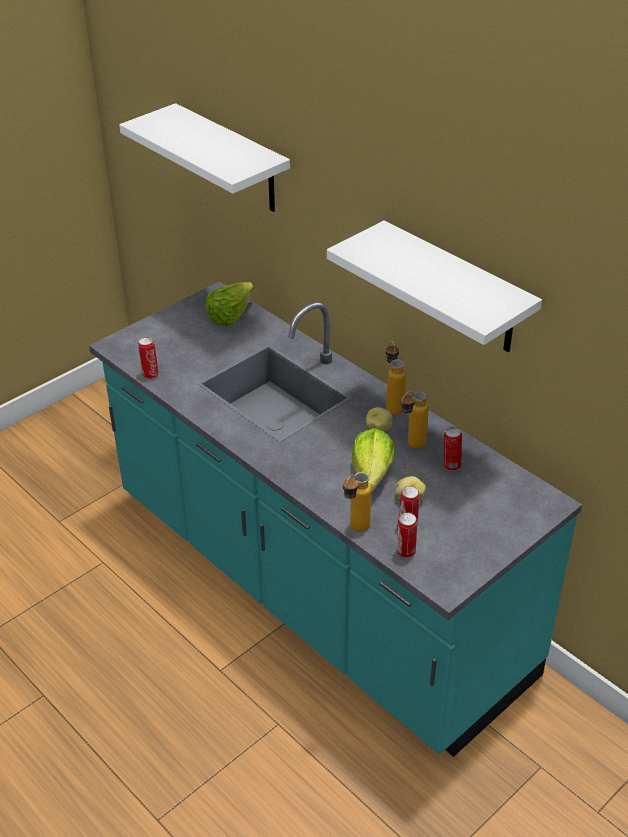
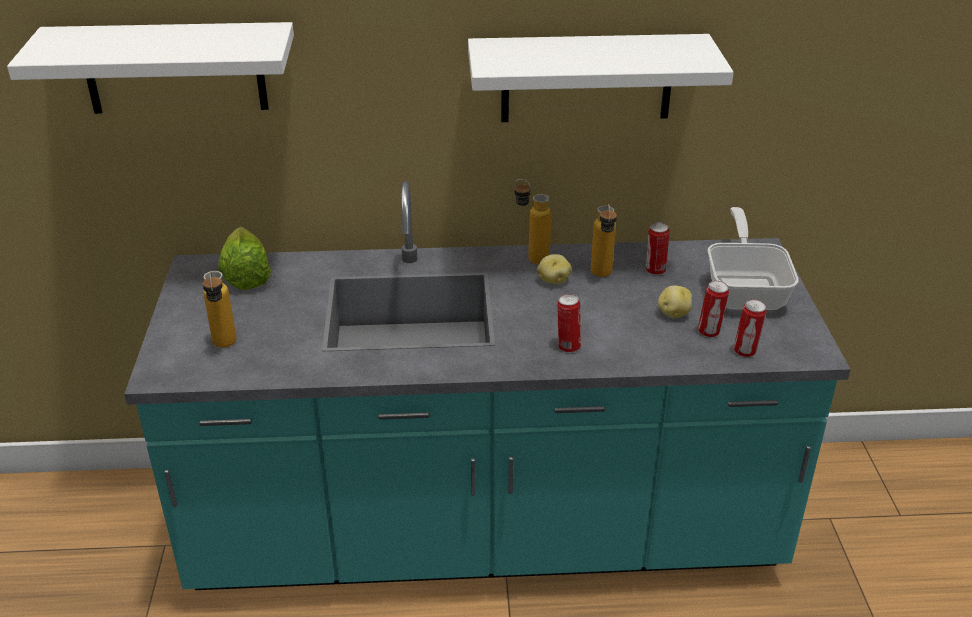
camera: 50 degrees left, 5 degrees down
(150, 374) = (255, 374): can -> can (567, 347)
(355, 530) = (683, 365): bottle -> bottle (224, 347)
(370, 479) = (620, 321): lettuce -> none
(486, 518) = (745, 289): none -> frying pan

